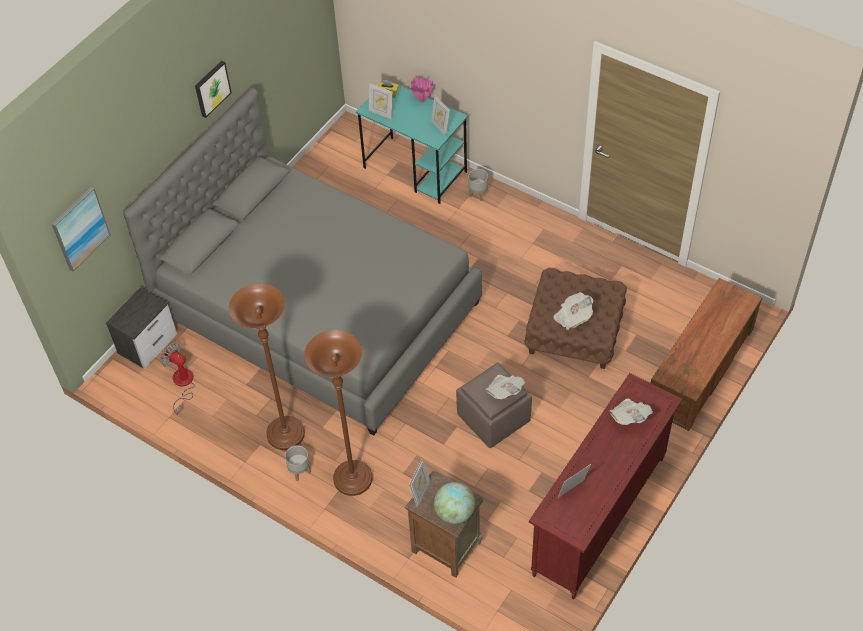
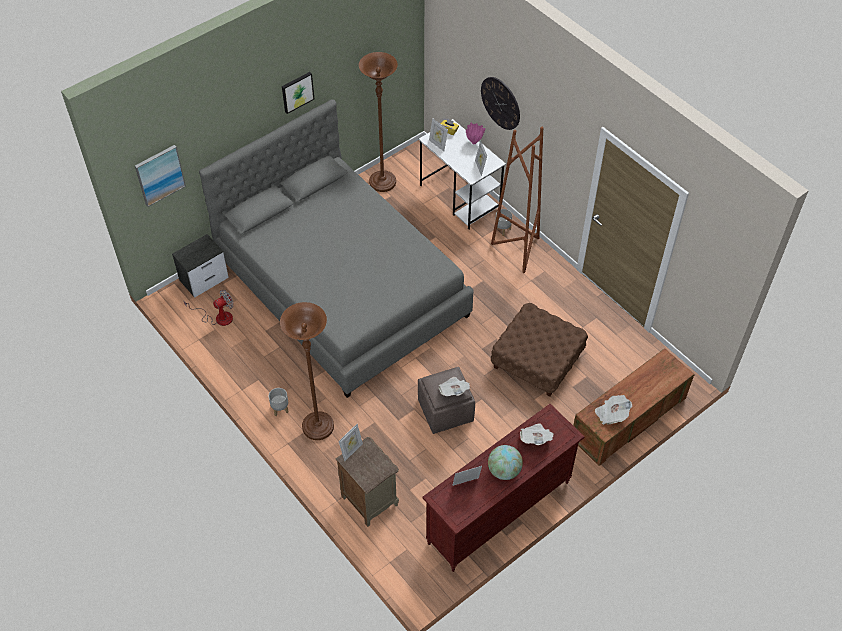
camera: 15 degrees right, 0 degrees up
(182, 384) = (218, 317): fan -> fan turned 90 degrees clockwise
(285, 434) = (280, 377): brown floor lamp -> brown floor lamp (382, 182)
(415, 170) = (460, 197): turquoise desk -> white desk
(450, 45) = (500, 103): none -> wall clock
(455, 512) = (372, 474): globe -> globe (504, 470)
(505, 214) = (518, 251): none -> brown clothes rack
(572, 317) = (533, 347): newspaper -> newspaper (611, 414)

